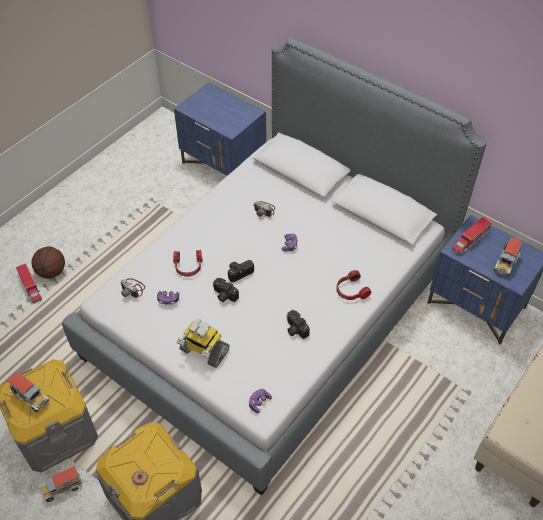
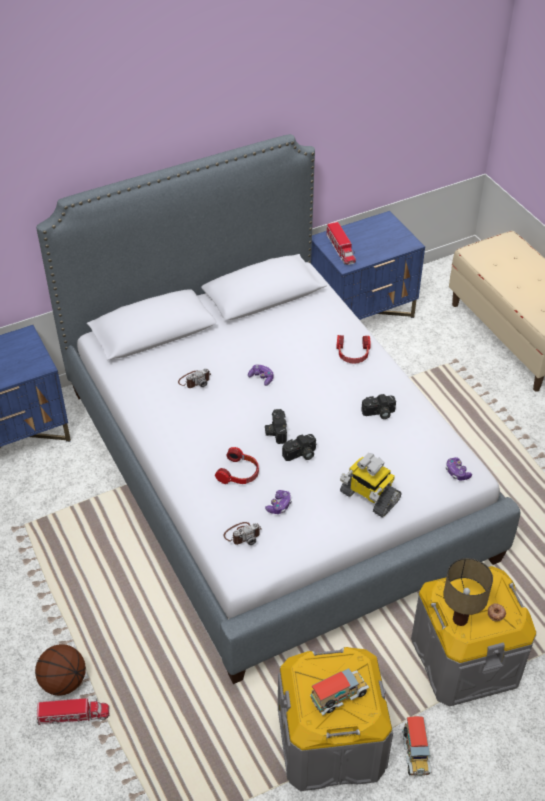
camera: 65 degrees left, 5 degrees down
(125, 454) = (459, 618): none -> table lamp
(203, 351) = (368, 497): toy robot -> toy robot turned 75 degrees clockwise
(505, 264) = (383, 240): toy truck -> none

